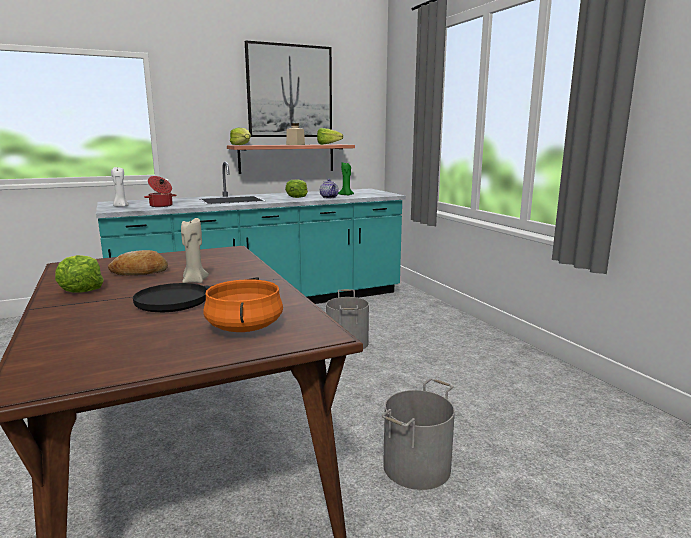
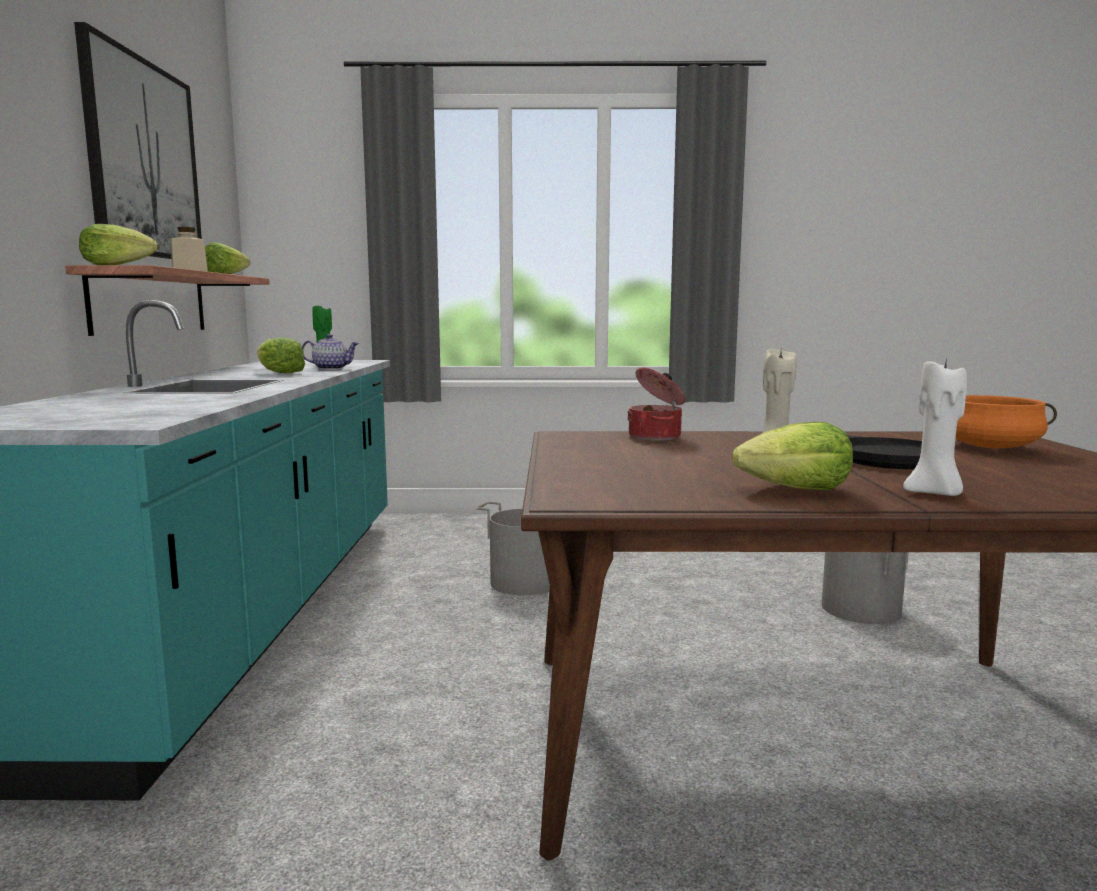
camera: 65 degrees left, 5 degrees down
(121, 206) = (85, 418): white candle -> white candle (935, 493)
(140, 272) = (693, 467): bread -> none
(161, 206) = (175, 405): cooking pot -> cooking pot (656, 437)

